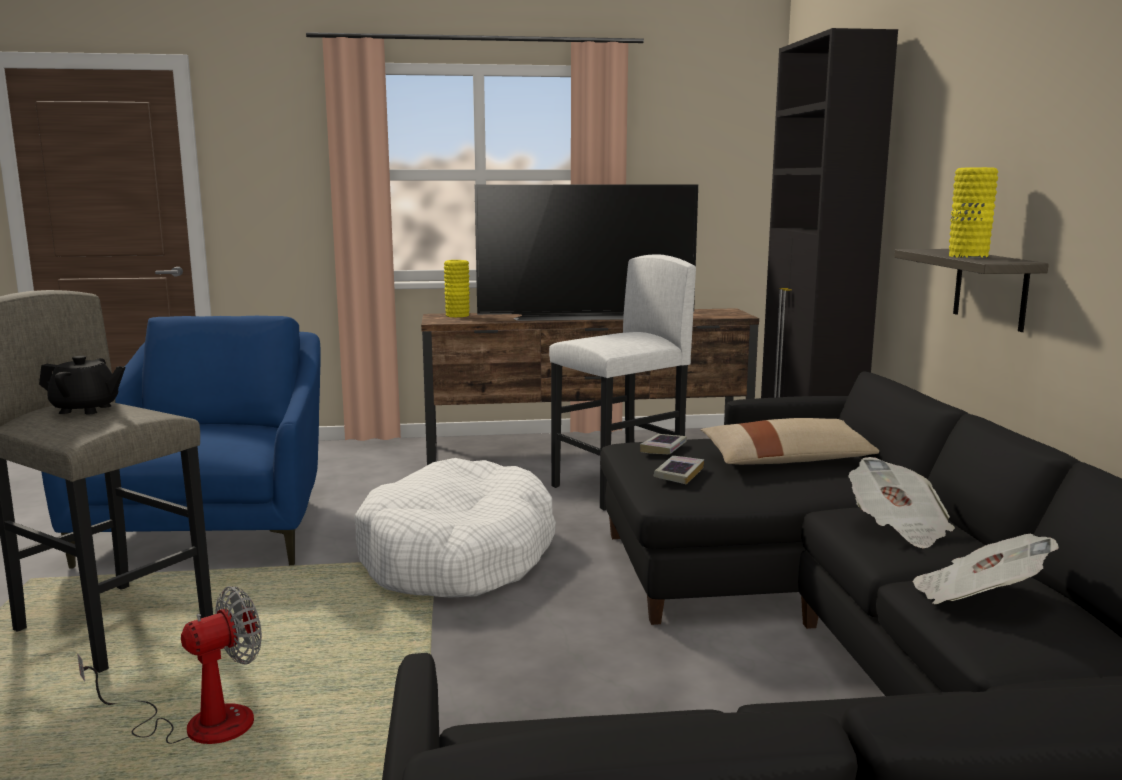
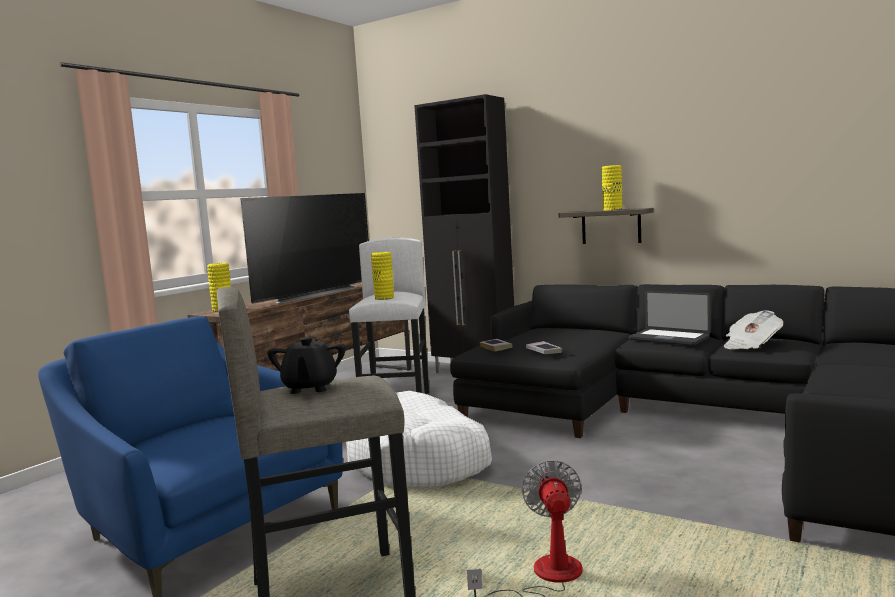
camera: 50 degrees left, 5 degrees down
(86, 409) = (309, 388): black teapot -> black teapot turned 135 degrees clockwise
(592, 339) = (384, 298): none -> yellow vase
(787, 459) = (558, 334): beige pillow -> none
(898, 528) = (669, 338): newspaper -> laptop

